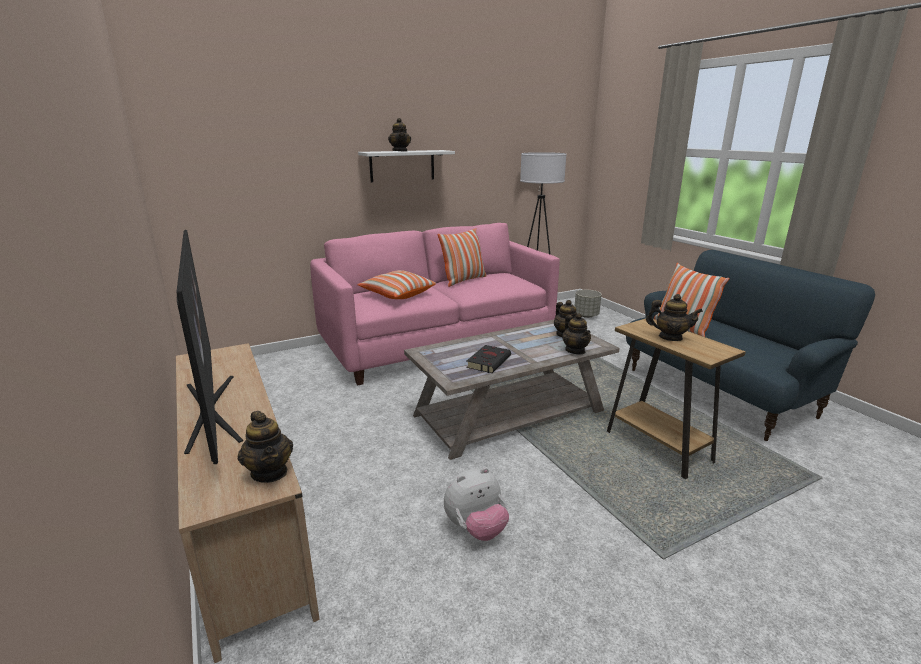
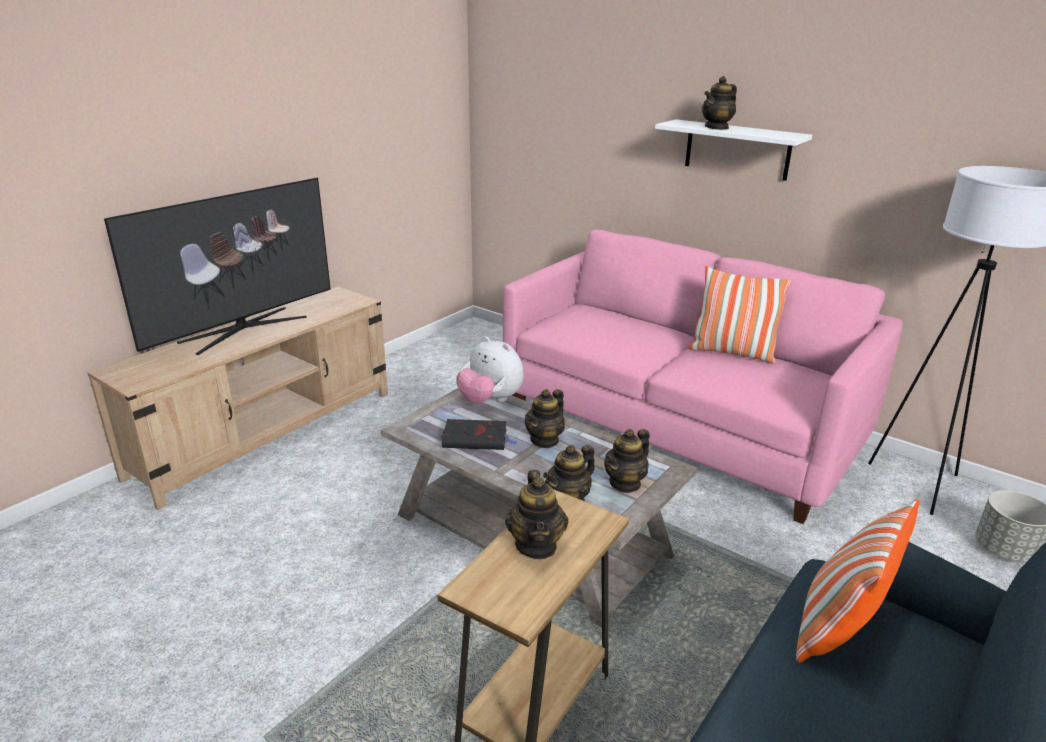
camera: 65 degrees right, 5 degrees up
(270, 472) = (153, 378): teapot -> teapot (544, 440)
(397, 295) = (607, 327): pillow -> none
(476, 529) = (283, 564): plush toy -> plush toy (490, 401)

